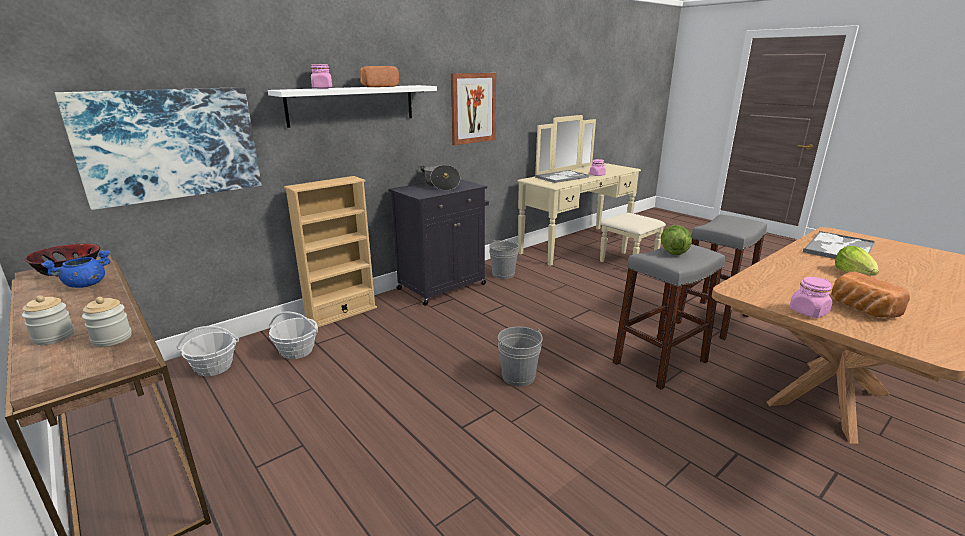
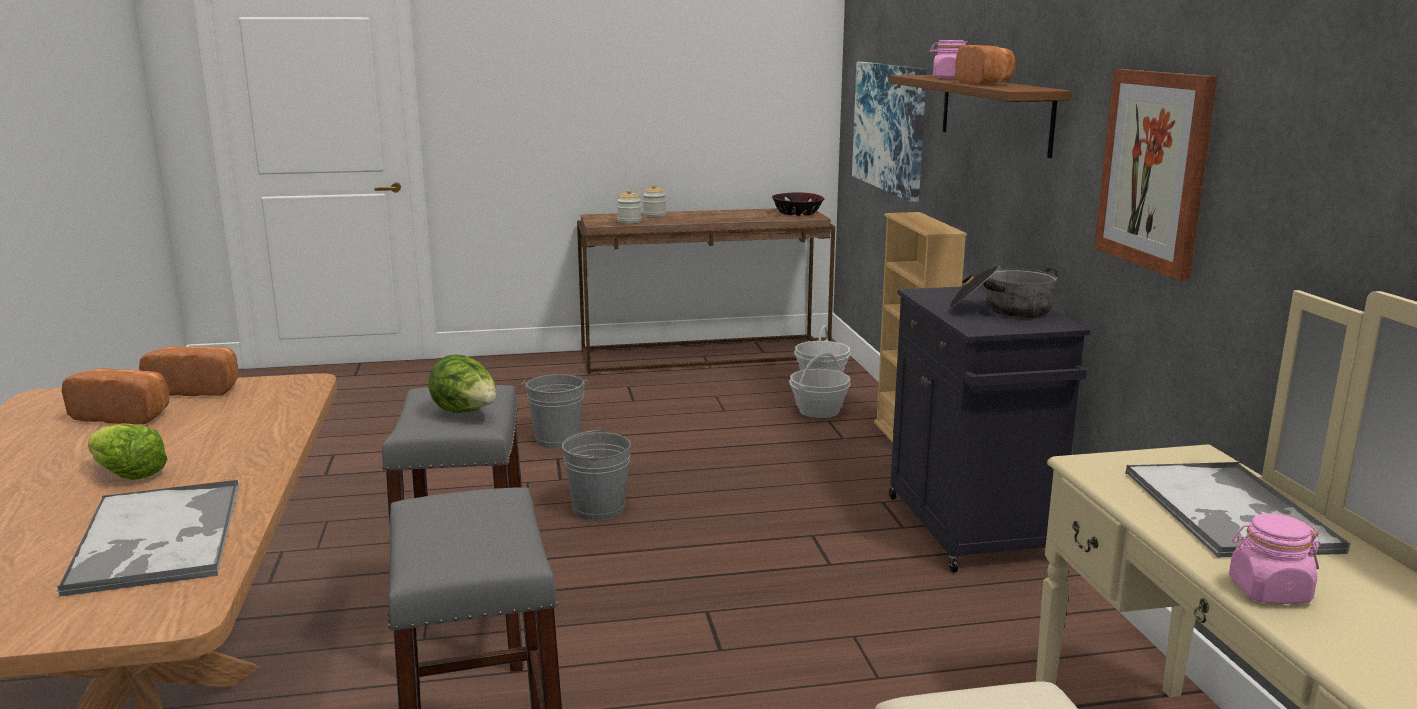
camera: 120 degrees right, 5 degrees down
(85, 285) = (750, 216): blue cooking pot -> none
(352, 105) = (994, 112): white shelf -> brown shelf
(503, 274) = (1003, 612): grey bucket -> grey bucket (557, 440)
(808, 312) = (197, 389): pink jar -> bread

